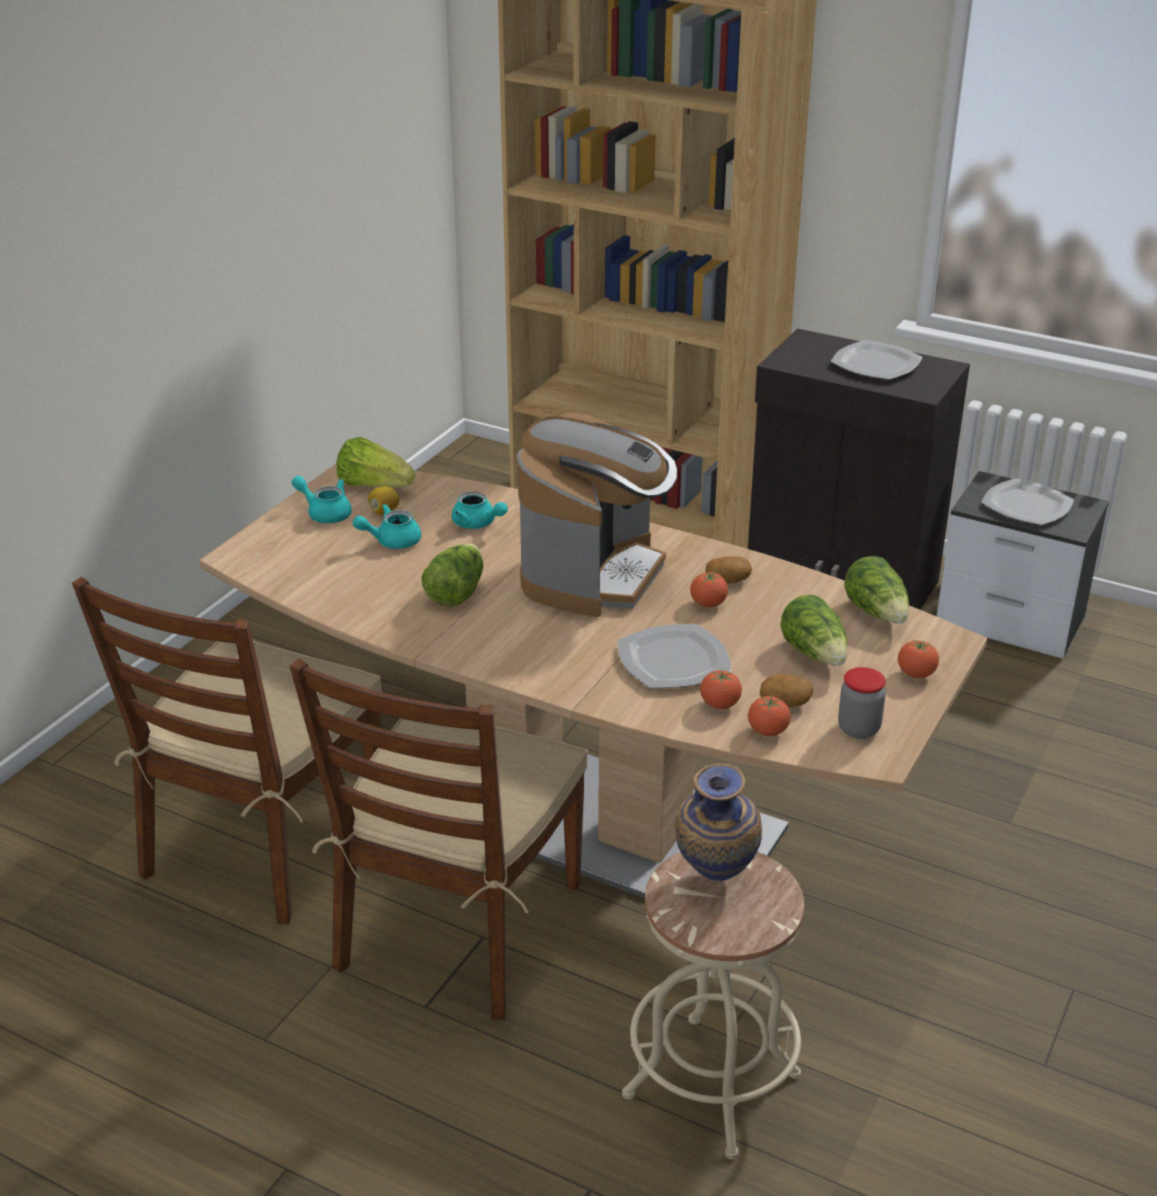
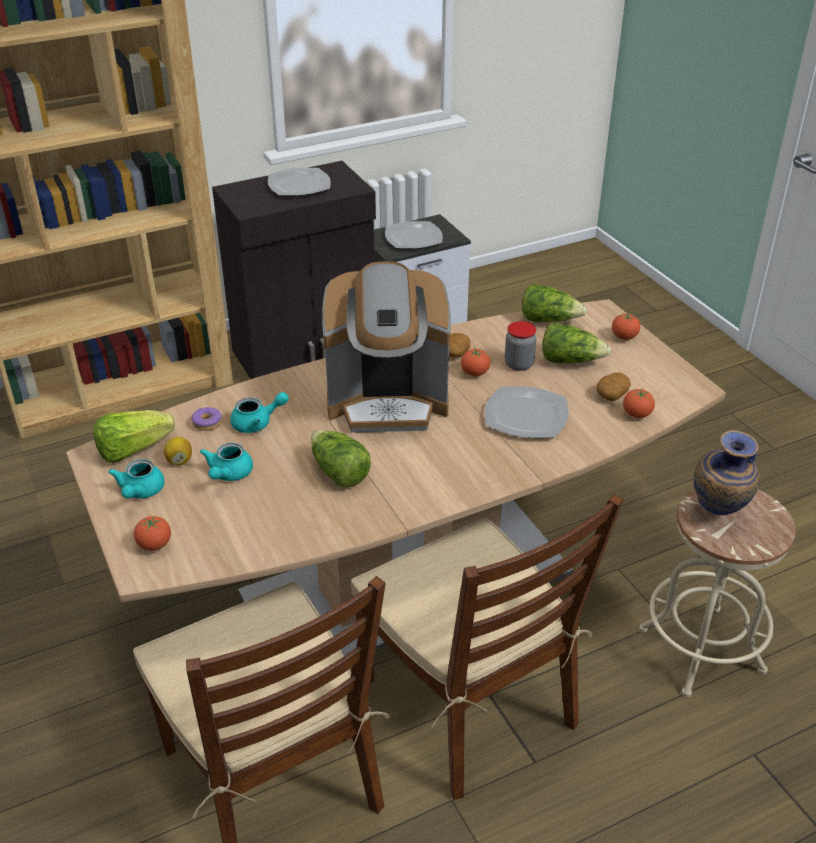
camera: 55 degrees left, 5 degrees up
(325, 513) = (140, 492): turquoise teapot -> turquoise teapot turned 60 degrees counterclockwise
(449, 501) = (207, 423): none -> donut
(594, 575) = (388, 402): coffee machine -> coffee machine turned 120 degrees clockwise
(720, 704) = (592, 419): tomato -> tomato (154, 545)
(858, 728) = (661, 381): jar -> jar (519, 364)

